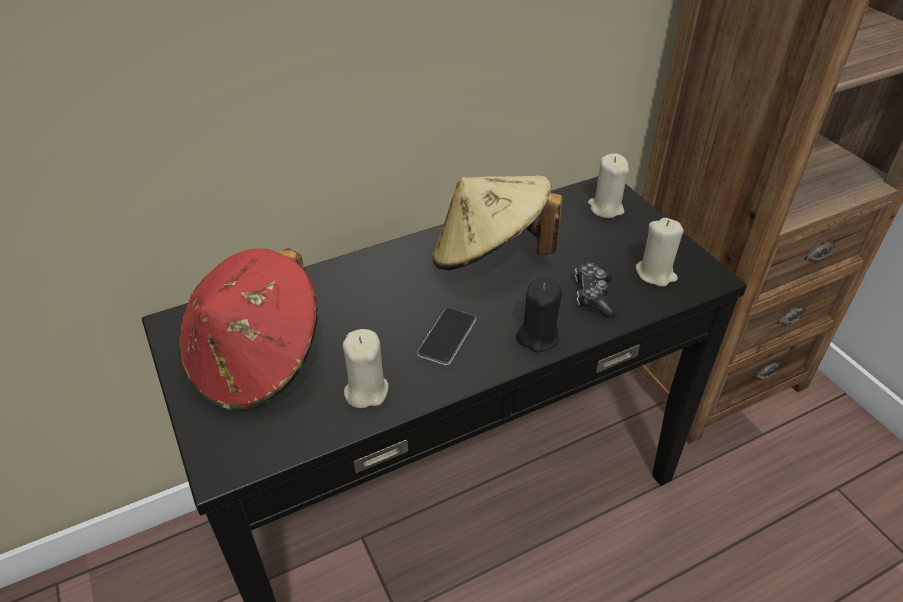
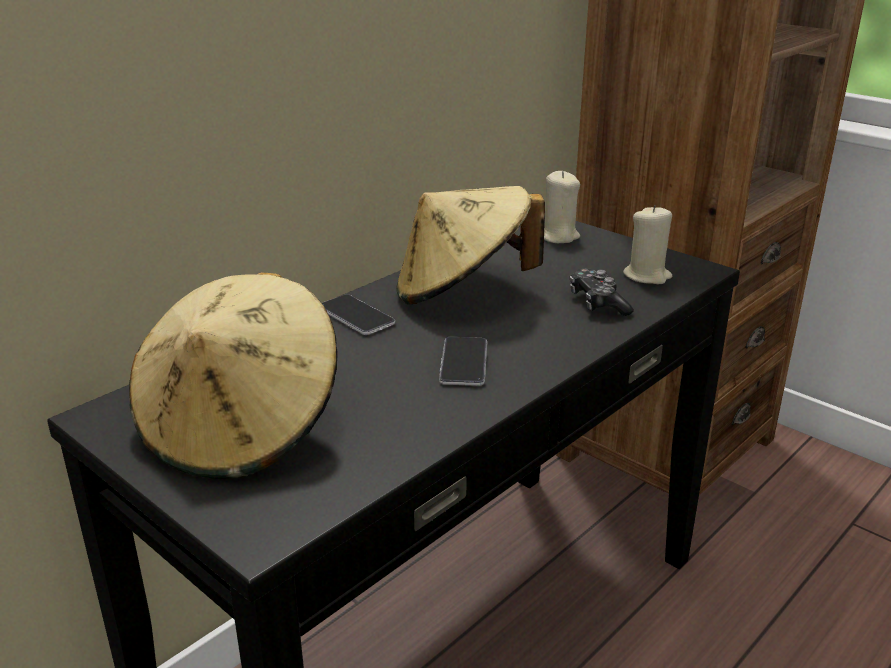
camera: 20 degrees left, 15 degrees down
(257, 362) = (241, 428): red hat -> beige hat
(366, 390) = (400, 426): beige candle -> none
(393, 266) = (356, 316): none -> phone
(538, 337) = (564, 344): black candle -> none

